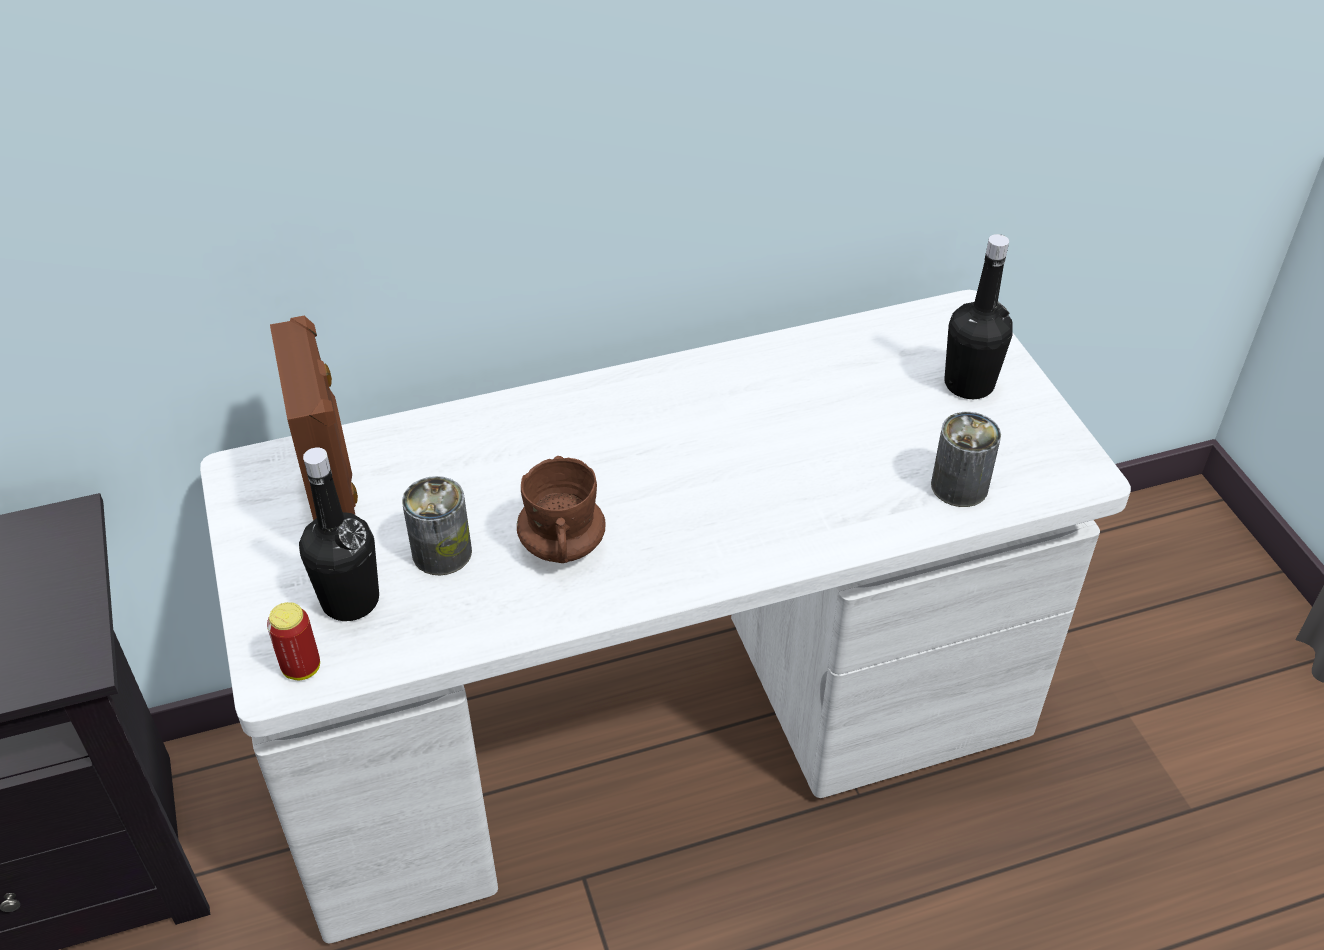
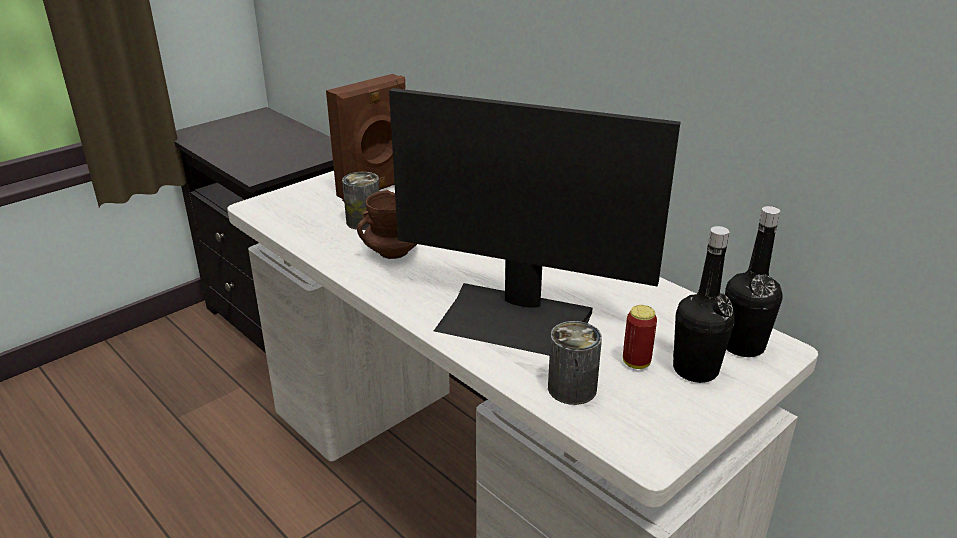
camera: 65 degrees right, 15 degrees down
(301, 668) = (265, 210): can -> can (636, 363)
(350, 600) = (315, 209): black bottle -> black bottle (742, 345)
(805, 481) = (516, 319): none -> monitor

